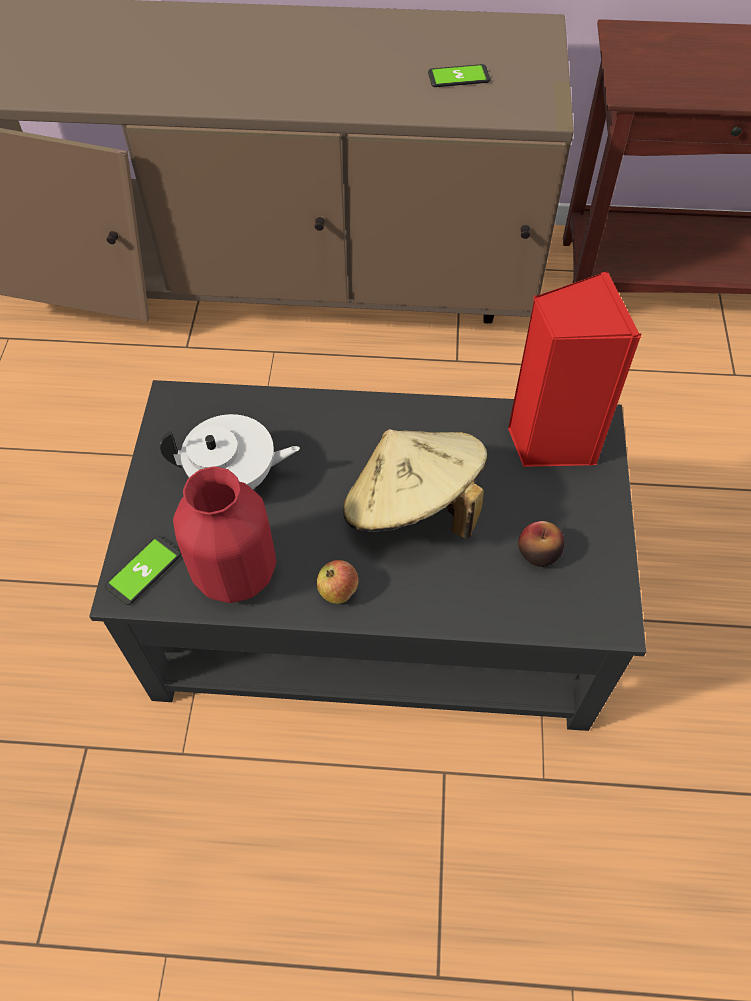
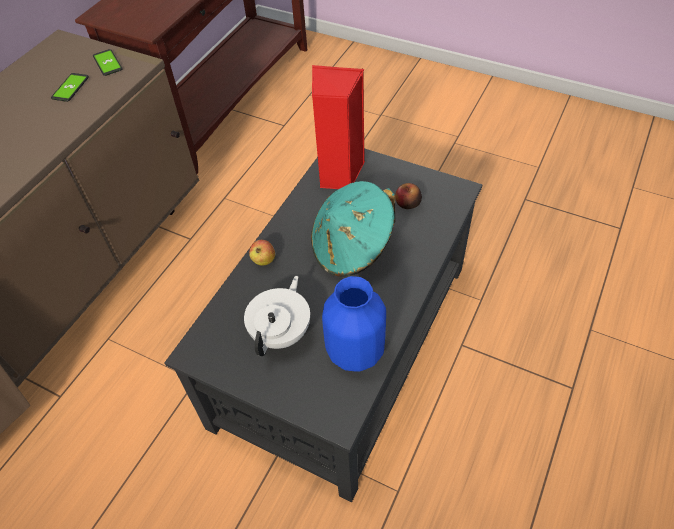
camera: 65 degrees left, 5 degrees down
(143, 570) = (328, 406): phone -> phone (107, 63)
(234, 574) = (355, 352): red vase -> blue vase
(338, 591) = (392, 301): apple -> apple (263, 260)
(412, 508) = (352, 248): beige hat -> turquoise hat

